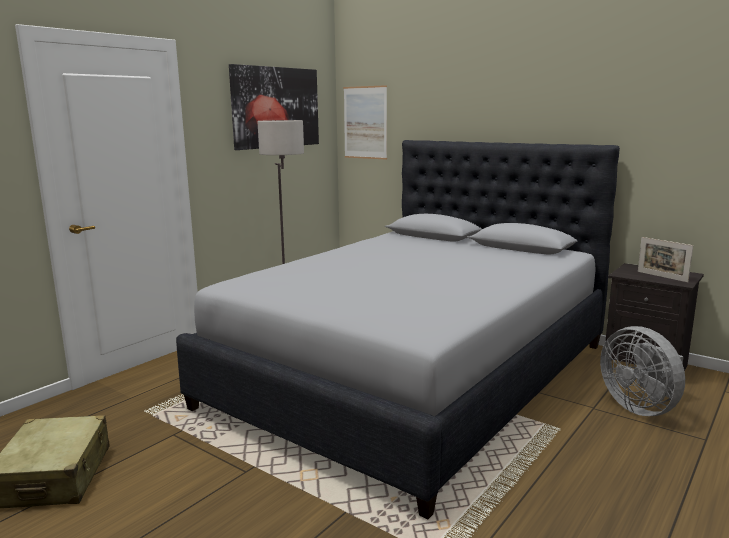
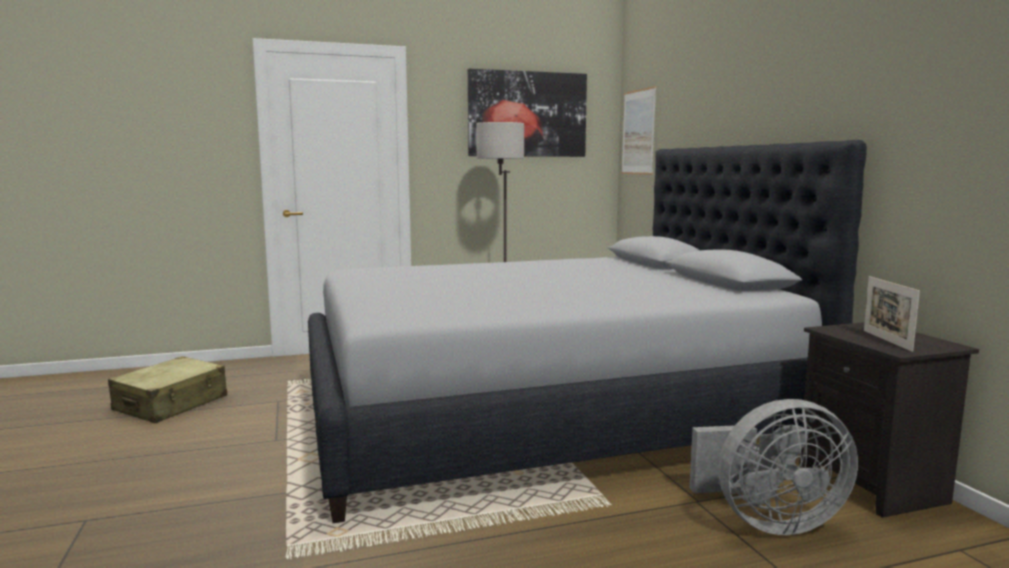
camera: 35 degrees right, 5 degrees down
(640, 407) = (768, 521): grey fan -> grey fan turned 105 degrees counterclockwise

